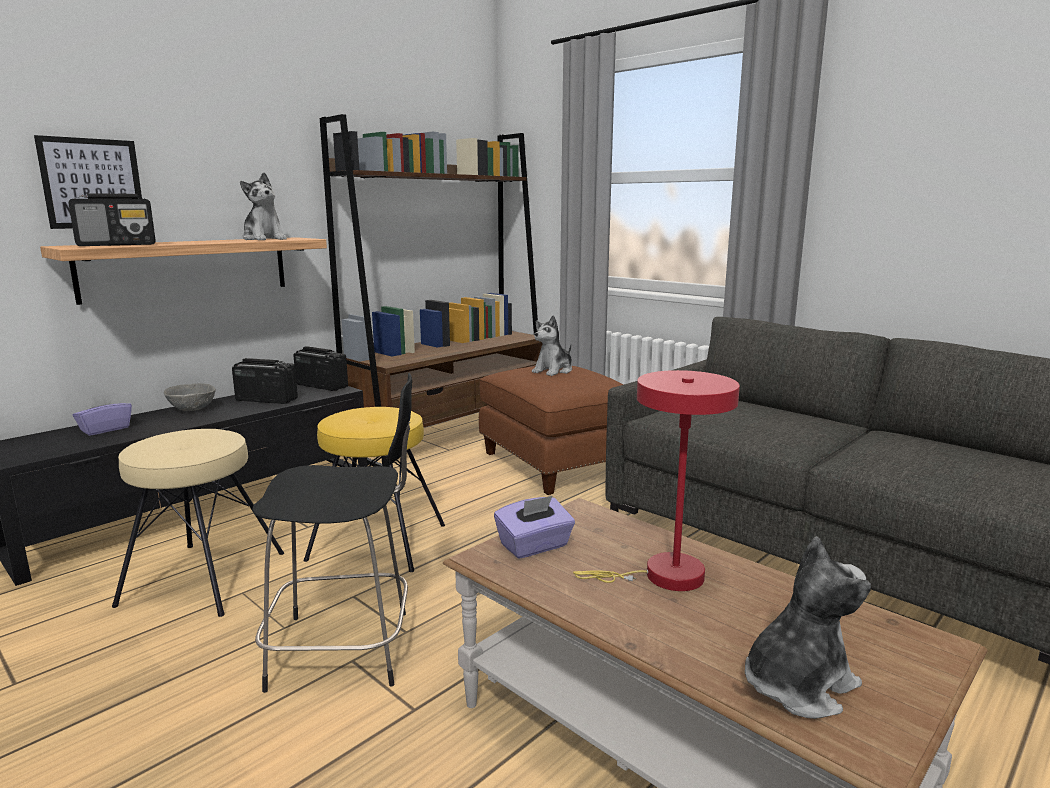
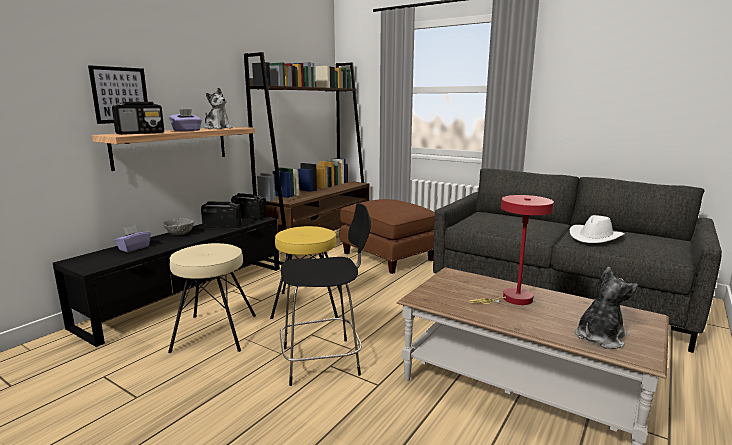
camera: 10 degrees left, 0 degrees up
(534, 546) = (440, 291): purple tissue box -> purple tissue box (187, 130)
(553, 371) = (386, 202): plush toy -> none
(898, 457) = (595, 237): none -> white hat

